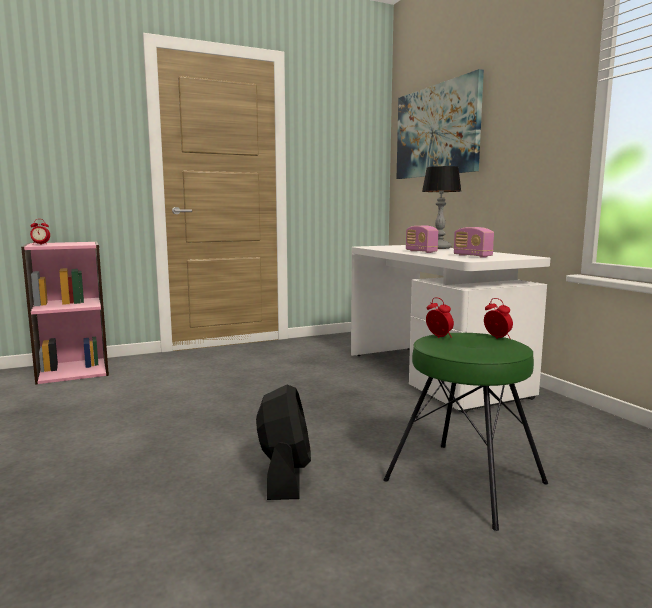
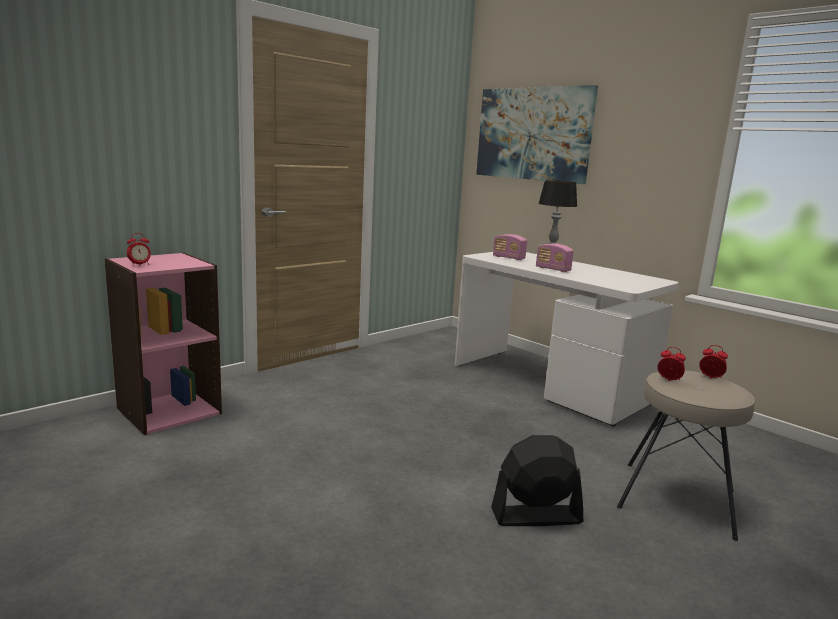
camera: 20 degrees left, 5 degrees up
(284, 476) = (535, 516): black fan -> black fan turned 75 degrees counterclockwise
(464, 482) = (677, 499): green stool -> beige stool
(472, 256) = (615, 280): radio -> radio (508, 258)

